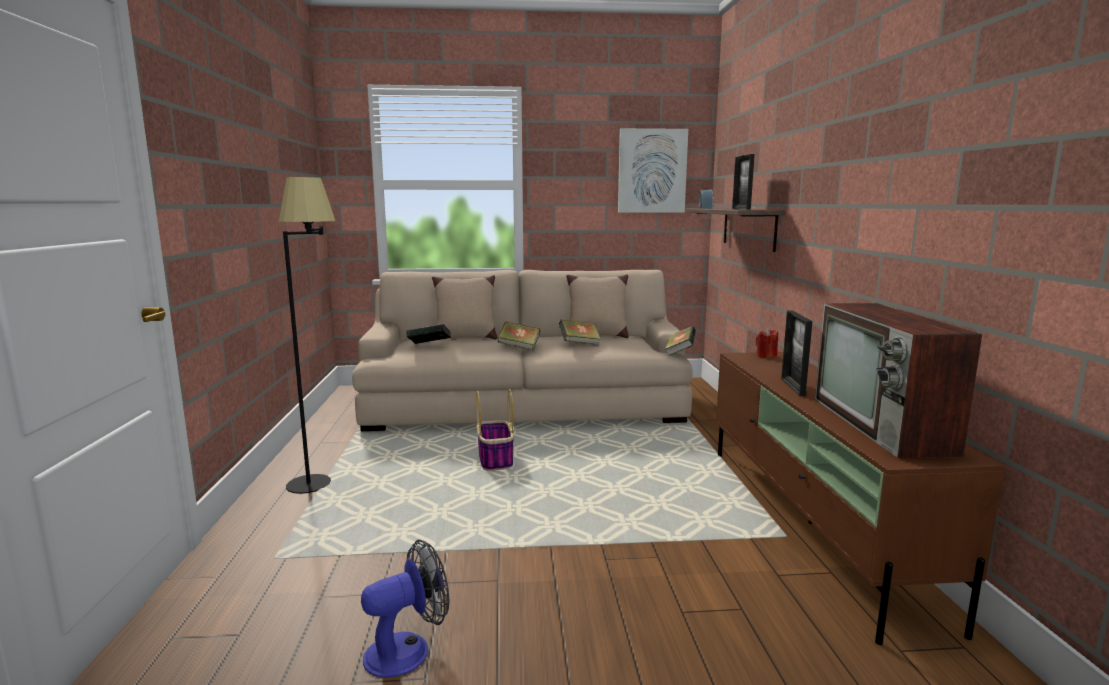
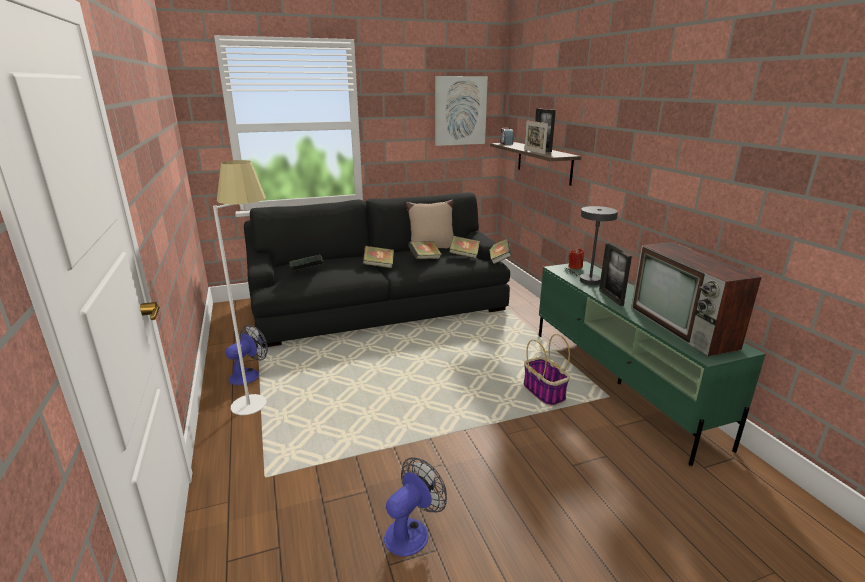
camera: 15 degrees left, 10 degrees up
(322, 488) = (262, 407): black floor lamp -> white floor lamp
(329, 455) = (249, 374): none -> fan
(465, 337) = (330, 259): beige pillow -> none
(496, 460) = (386, 361): basket -> basket (544, 393)
(525, 406) = (381, 308): beige sofa -> black sofa
(633, 344) = (464, 256): none -> book
(727, 209) = (534, 152): none -> picture frame
(772, 368) = (586, 280): none -> grey table lamp
(811, 523) = (619, 384): brown tv stand -> green tv stand

